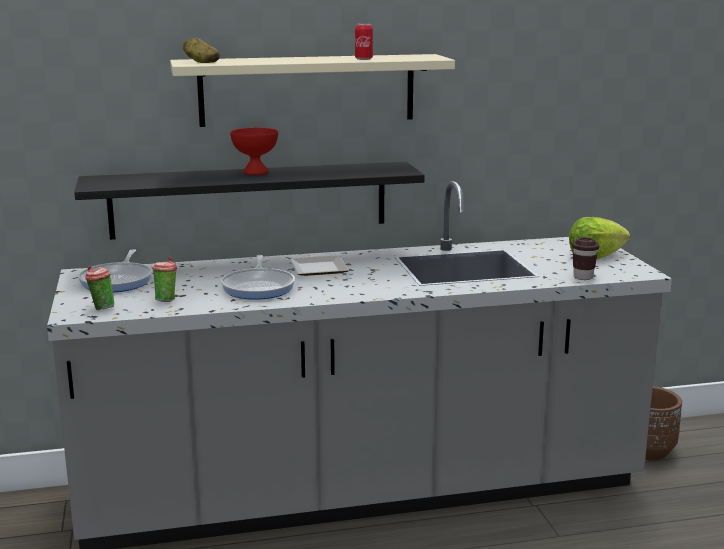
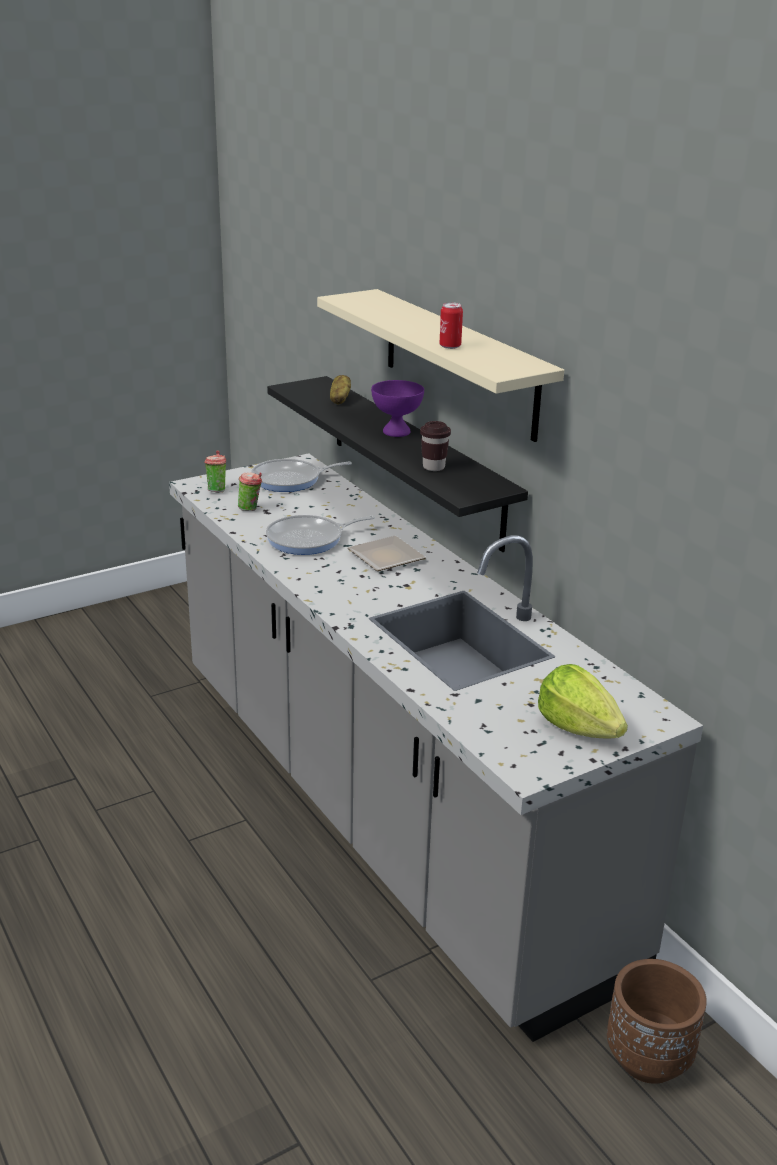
camera: 70 degrees right, 10 degrees up
(201, 62) = (355, 300): potato -> potato (339, 400)
(256, 172) = (396, 432): red bowl -> purple bowl
(583, 277) = (472, 722): brown cup -> brown cup (433, 467)

